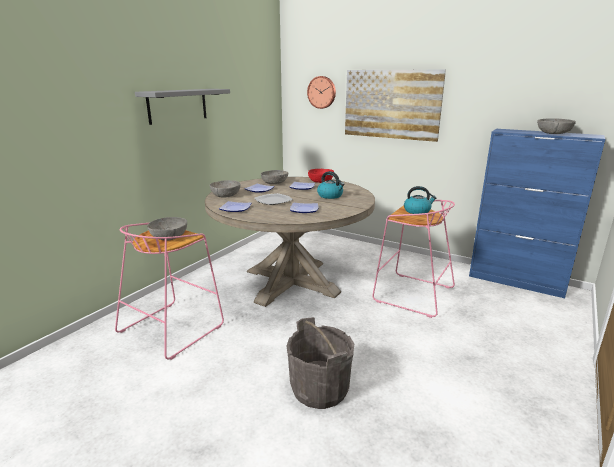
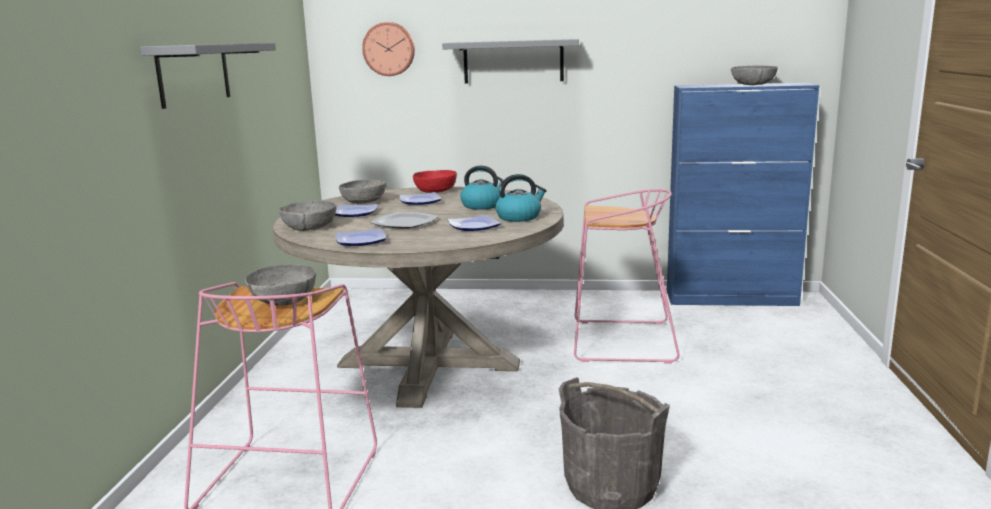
camera: 25 degrees left, 5 degrees down
(391, 104) = (513, 61): picture -> grey shelf
(417, 211) = (614, 211): kettle -> kettle (519, 217)

